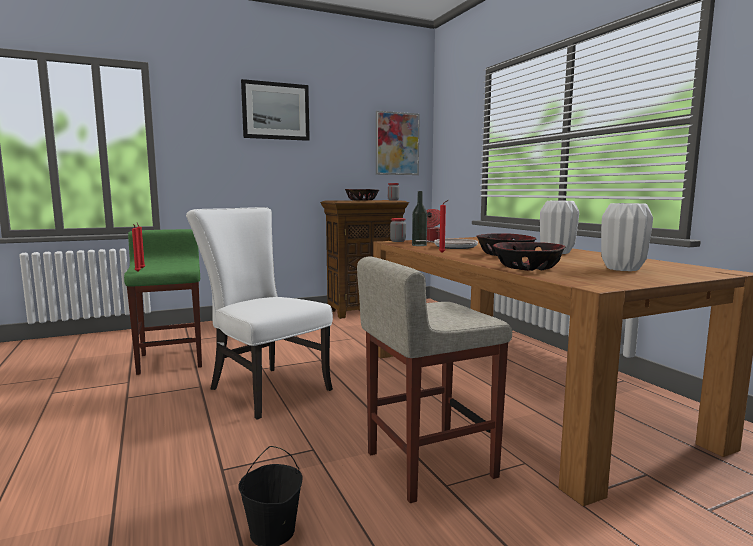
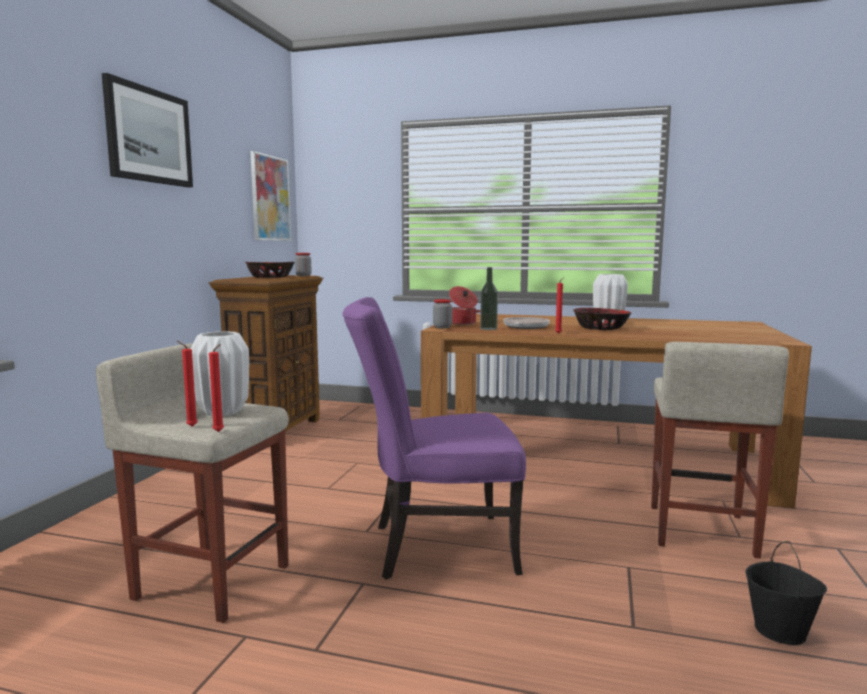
camera: 50 degrees left, 0 degrees up
(171, 360) = (211, 581): green stool -> beige stool
(264, 388) = (433, 547): white chair -> purple chair
(527, 268) = (683, 336): bowl -> none
(623, 269) = (713, 328): white vase -> white vase (223, 411)

